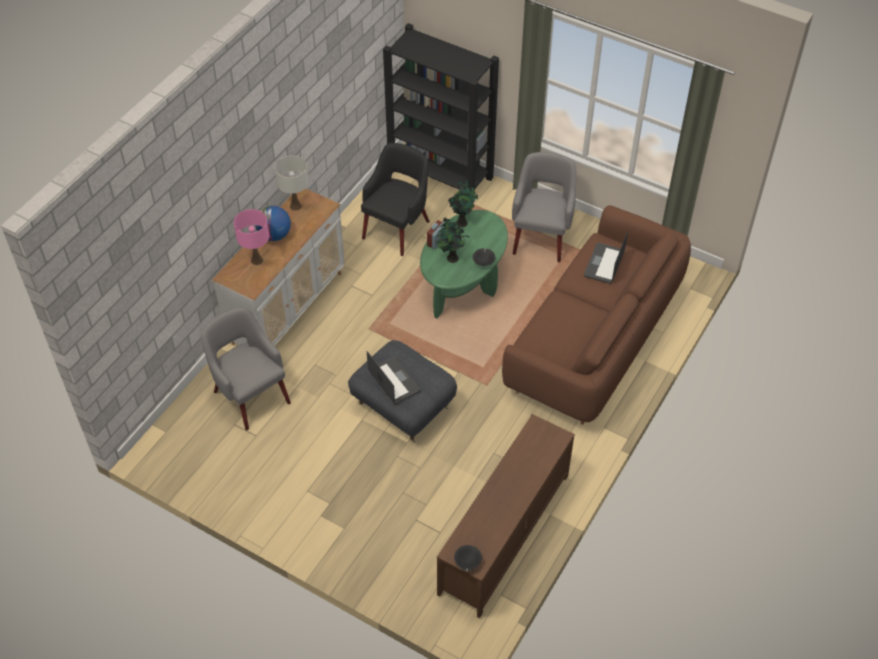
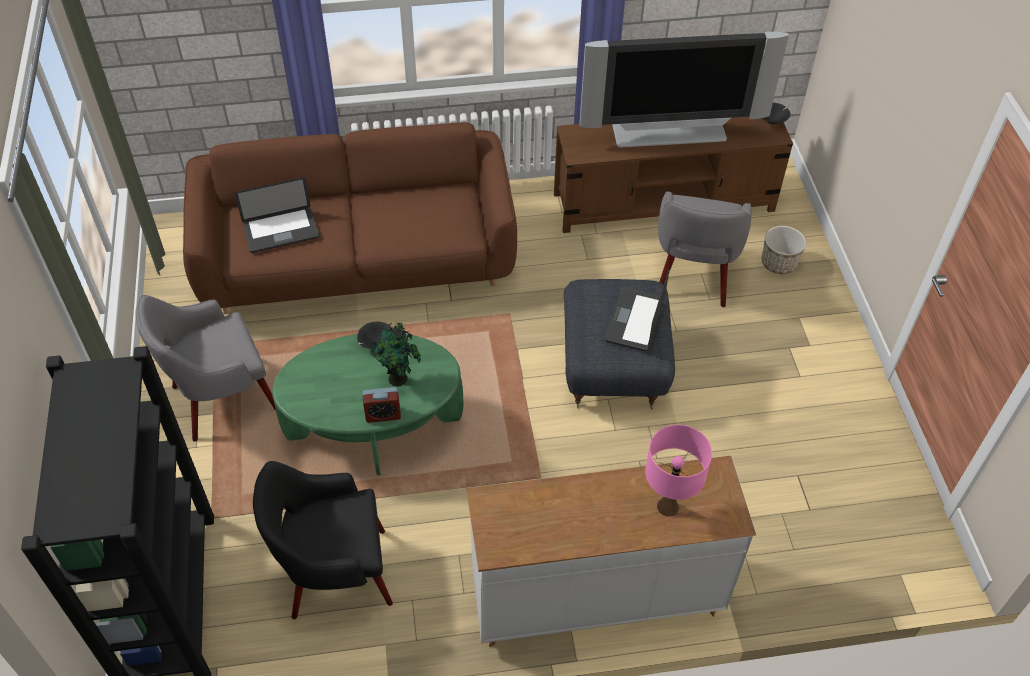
camera: 130 degrees left, 0 degrees up
(250, 396) = (759, 526): grey armchair -> grey armchair (693, 274)
(274, 235) = (604, 522): globe -> none
(295, 206) = (525, 540): white table lamp -> none
(393, 556) = (779, 263): none -> planter
(462, 222) = (321, 410): potted plant -> none
(510, 490) = (669, 134): none -> television

